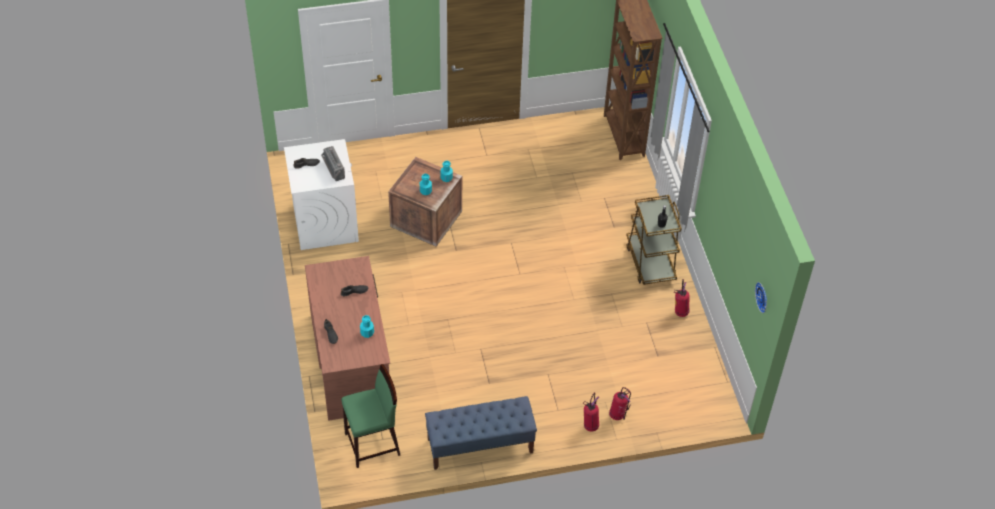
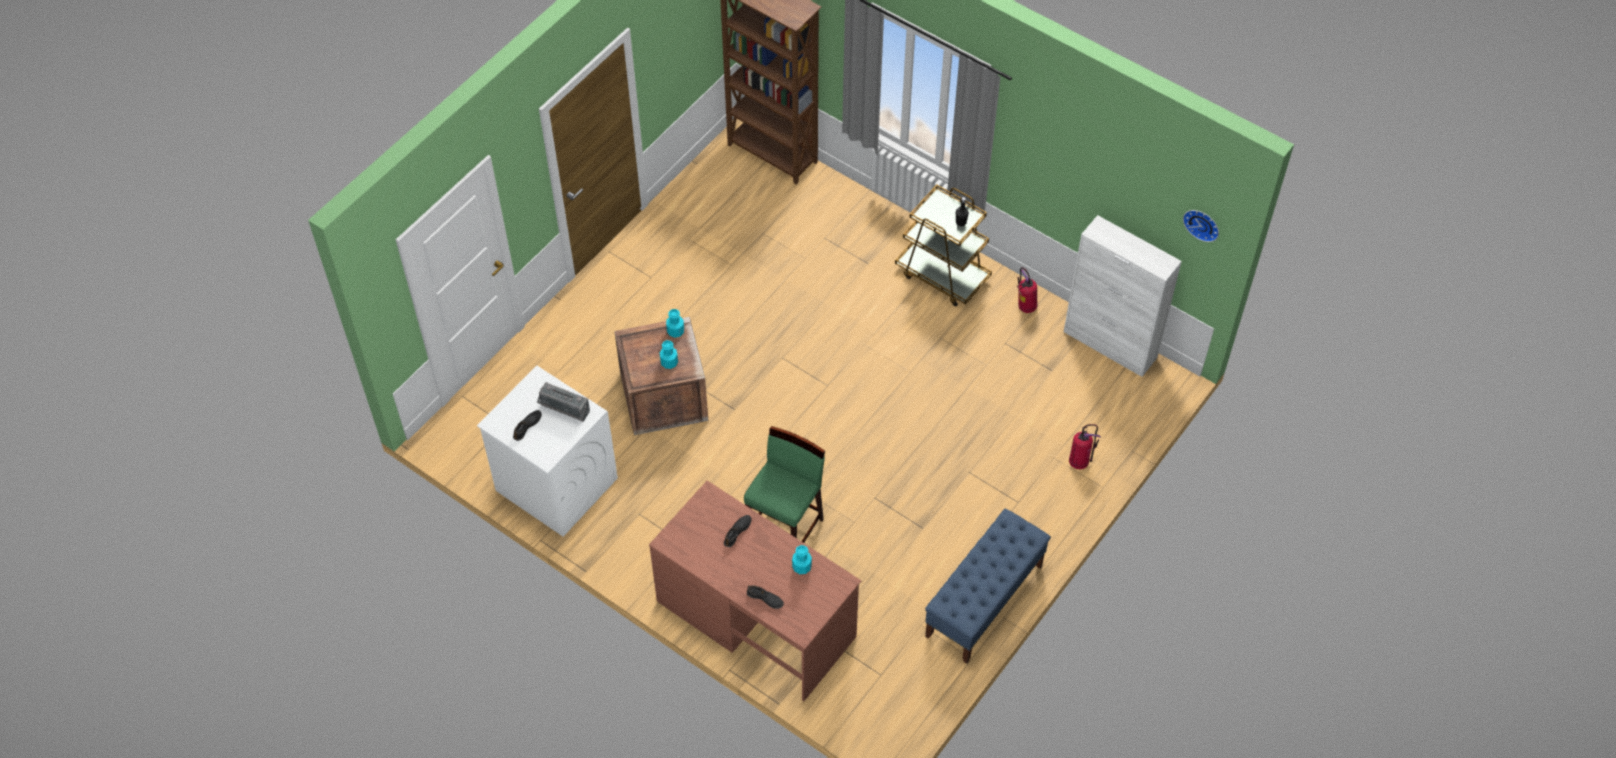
camera: 40 degrees left, 5 degrees up
(373, 444) = (878, 688): green stool -> green stool (785, 530)
(590, 425) = (1065, 493): fire extinguisher -> none
(709, 367) = (1110, 345): none -> white cabinet

